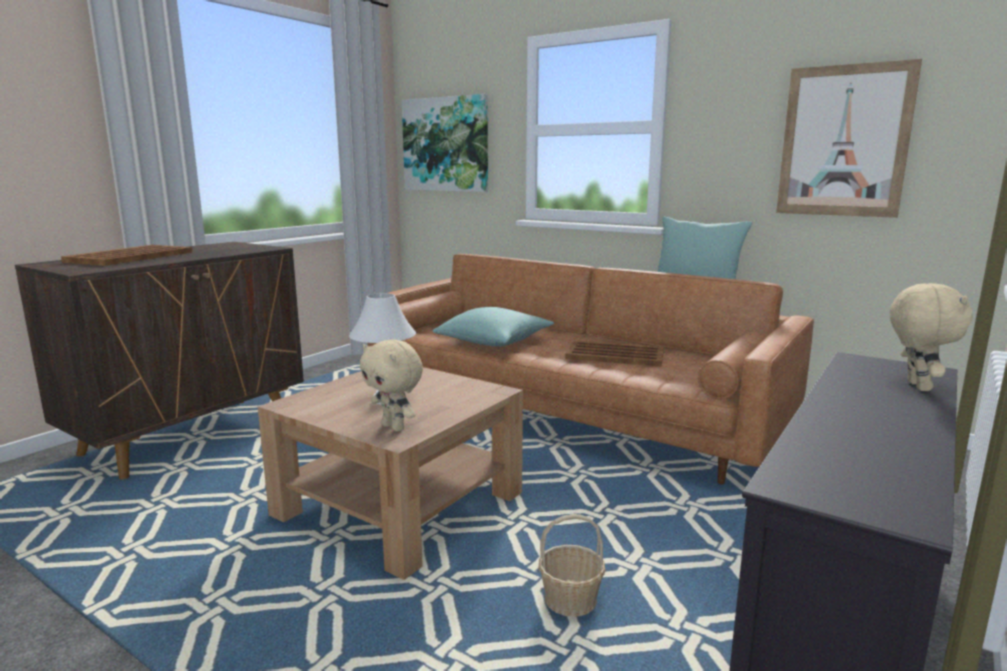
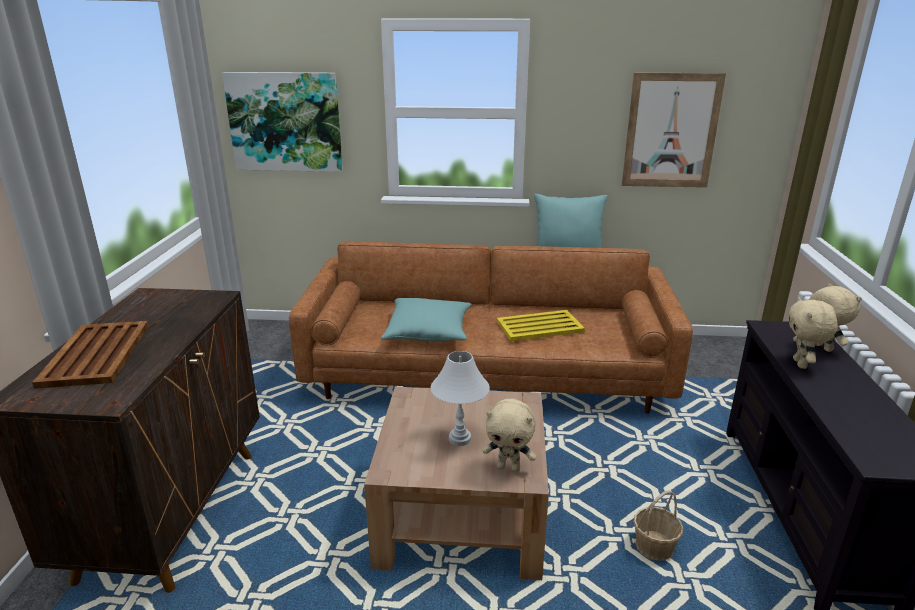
camera: 30 degrees left, 10 degrees up
(614, 355) = (538, 326): brown tray -> yellow tray
(848, 392) = (801, 364): none -> beige plush toy

